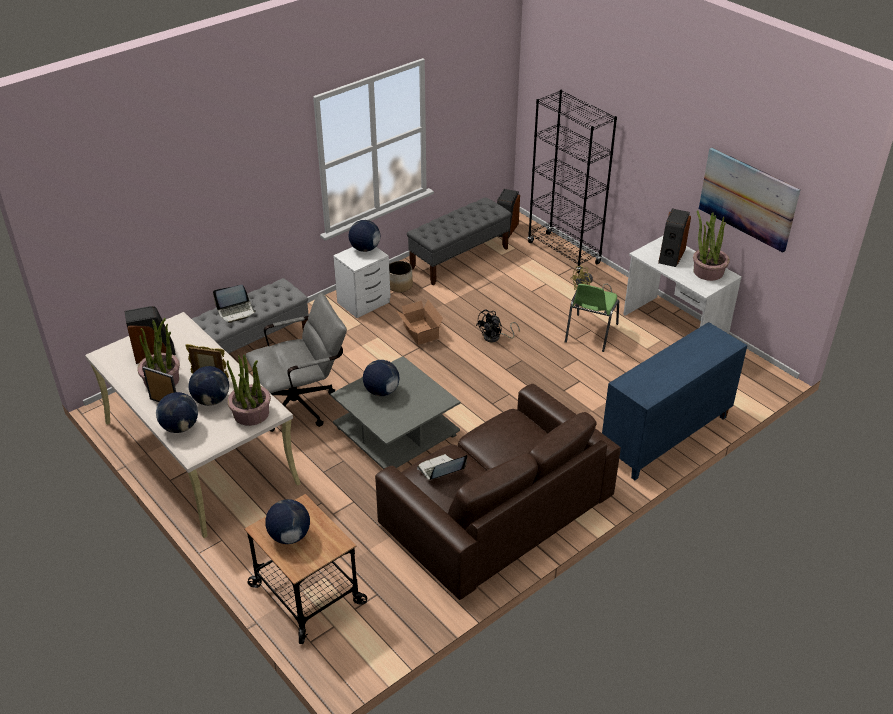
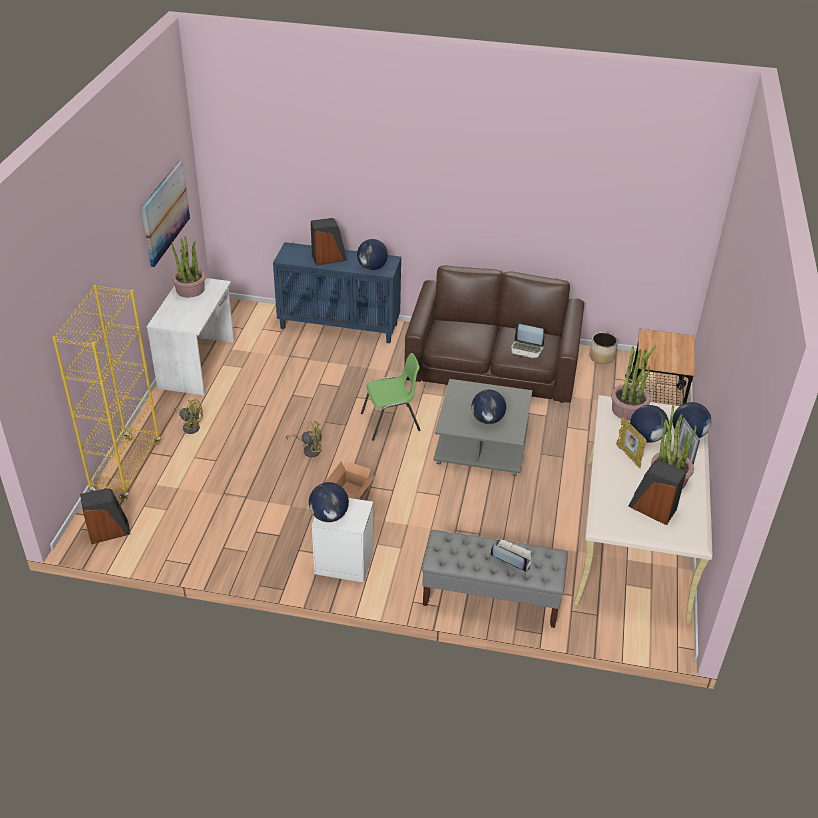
camera: 130 degrees left, 0 degrees up
(289, 536) = (672, 354): globe -> globe (372, 268)
(303, 404) = (516, 513): grey office chair -> none
(400, 286) = (290, 553): planter -> planter (602, 357)
(459, 258) = (199, 536): grey bench -> none
(495, 337) = (309, 449): black fan -> yellow fan
(564, 253) = (126, 469): black bookcase -> yellow bookcase
(590, 333) = (250, 402): green chair -> green chair (391, 422)
(671, 255) = (182, 312): speaker -> speaker (329, 258)

